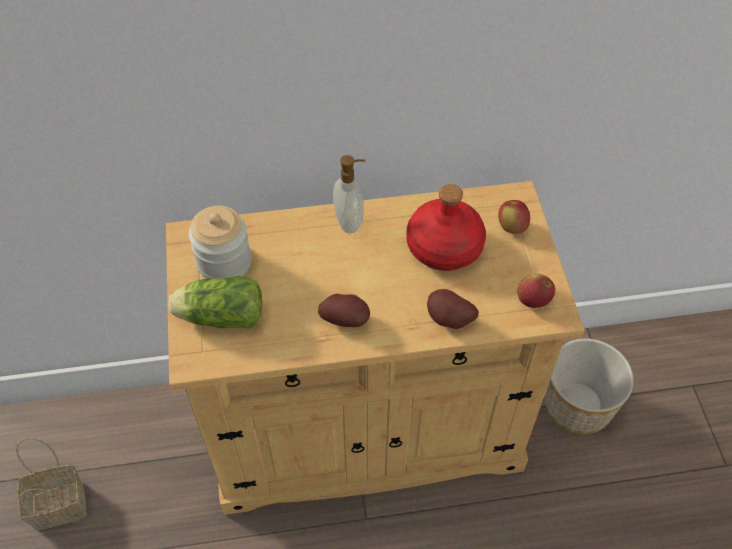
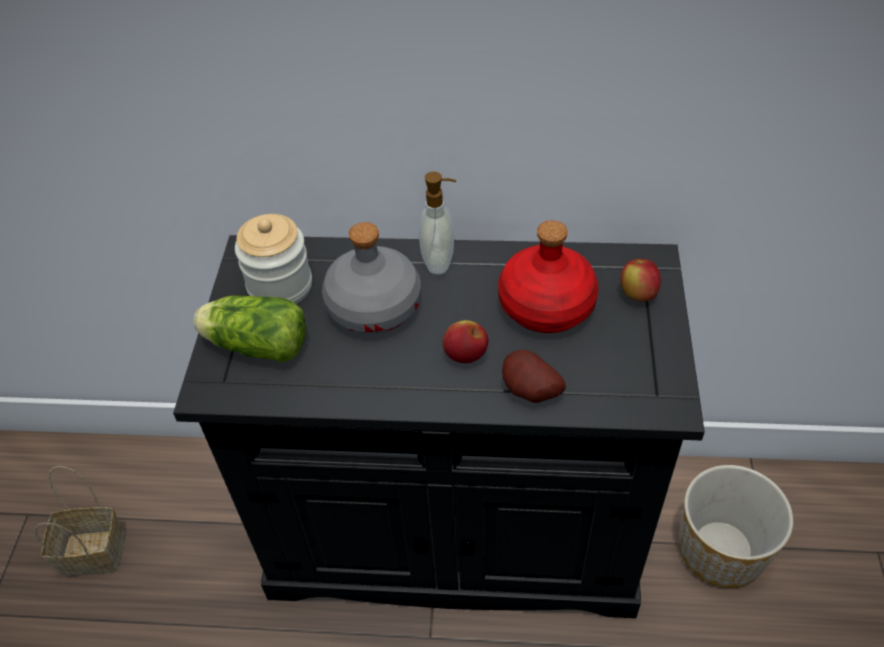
camera: 15 degrees right, 5 degrees down
(308, 268) = (375, 307): none -> grey bottle
(346, 319) = (402, 371): potato -> none
(365, 428) = (454, 530): beige cabinet -> black cabinet
(533, 300) = (644, 385): apple -> apple (465, 355)

